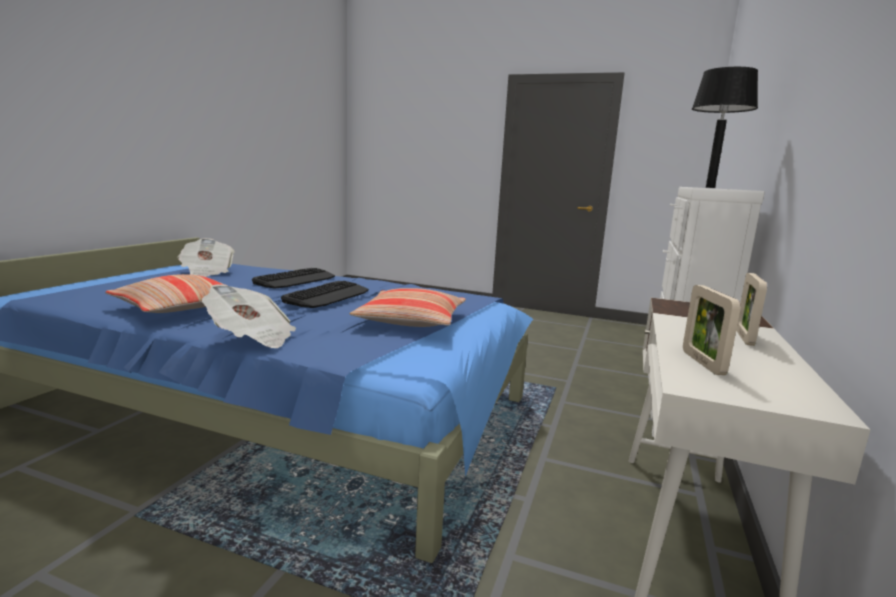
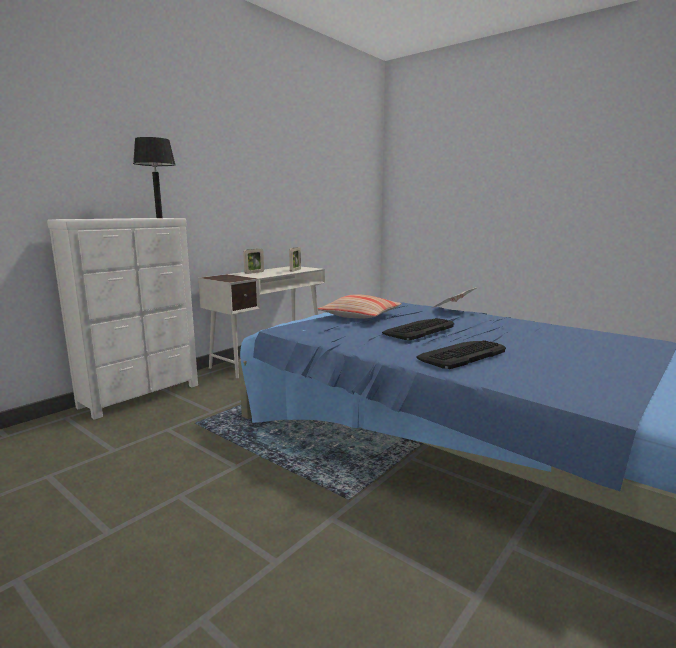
camera: 160 degrees left, 0 degrees up
(179, 308) = (525, 328): pillow -> none
(207, 272) = (596, 379): newspaper -> none

